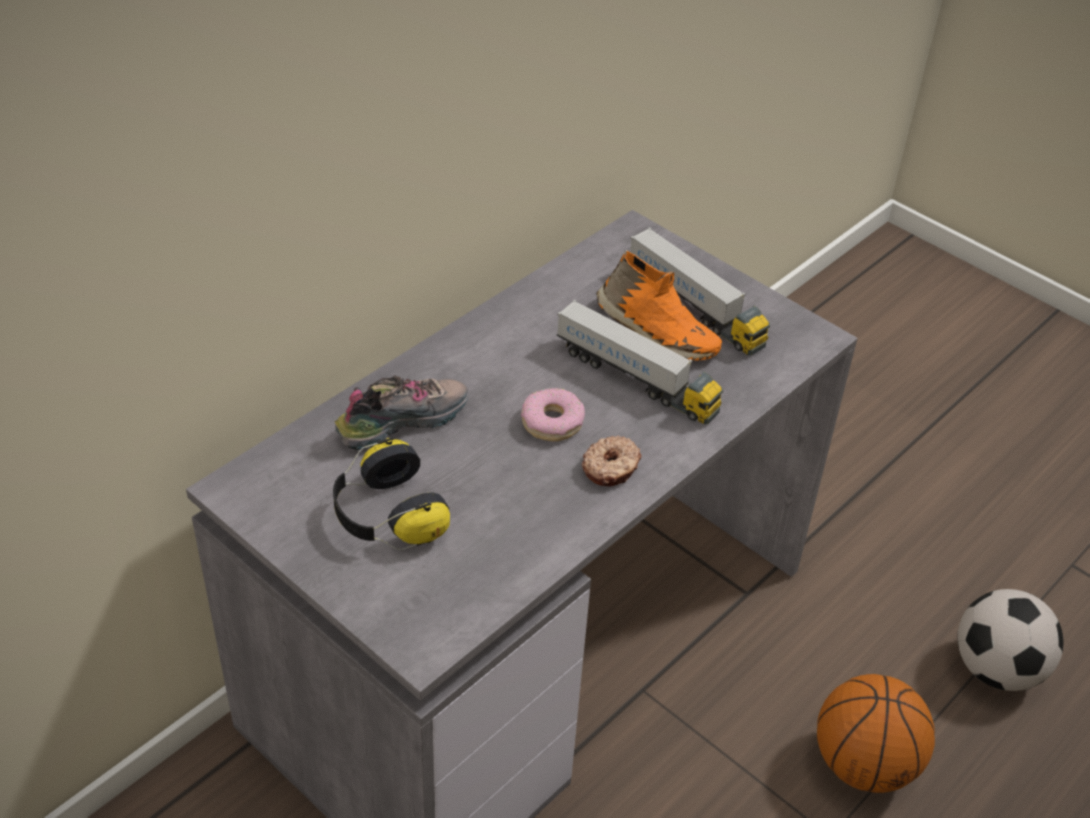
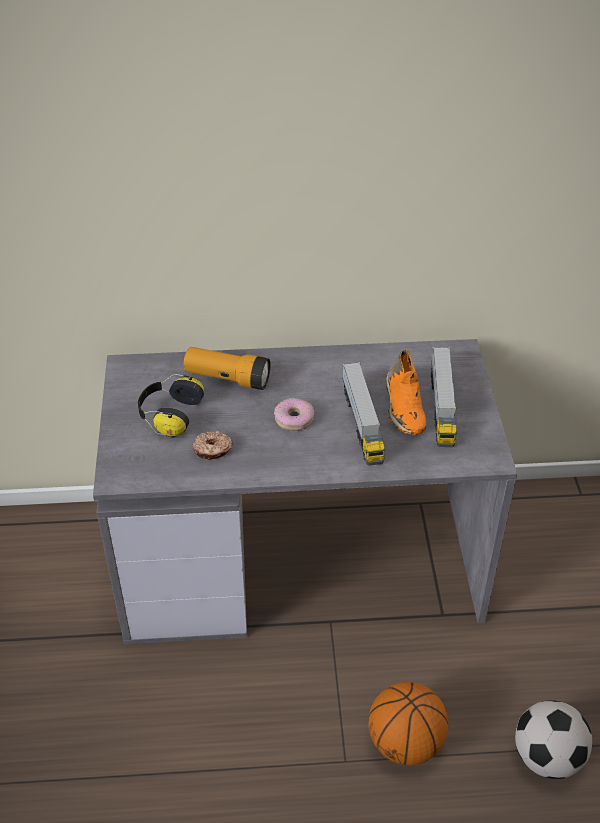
camera: 45 degrees right, 0 degrees up
(403, 421) = (227, 378): shoe -> flashlight
(611, 468) = (294, 457): donut -> donut (213, 450)

